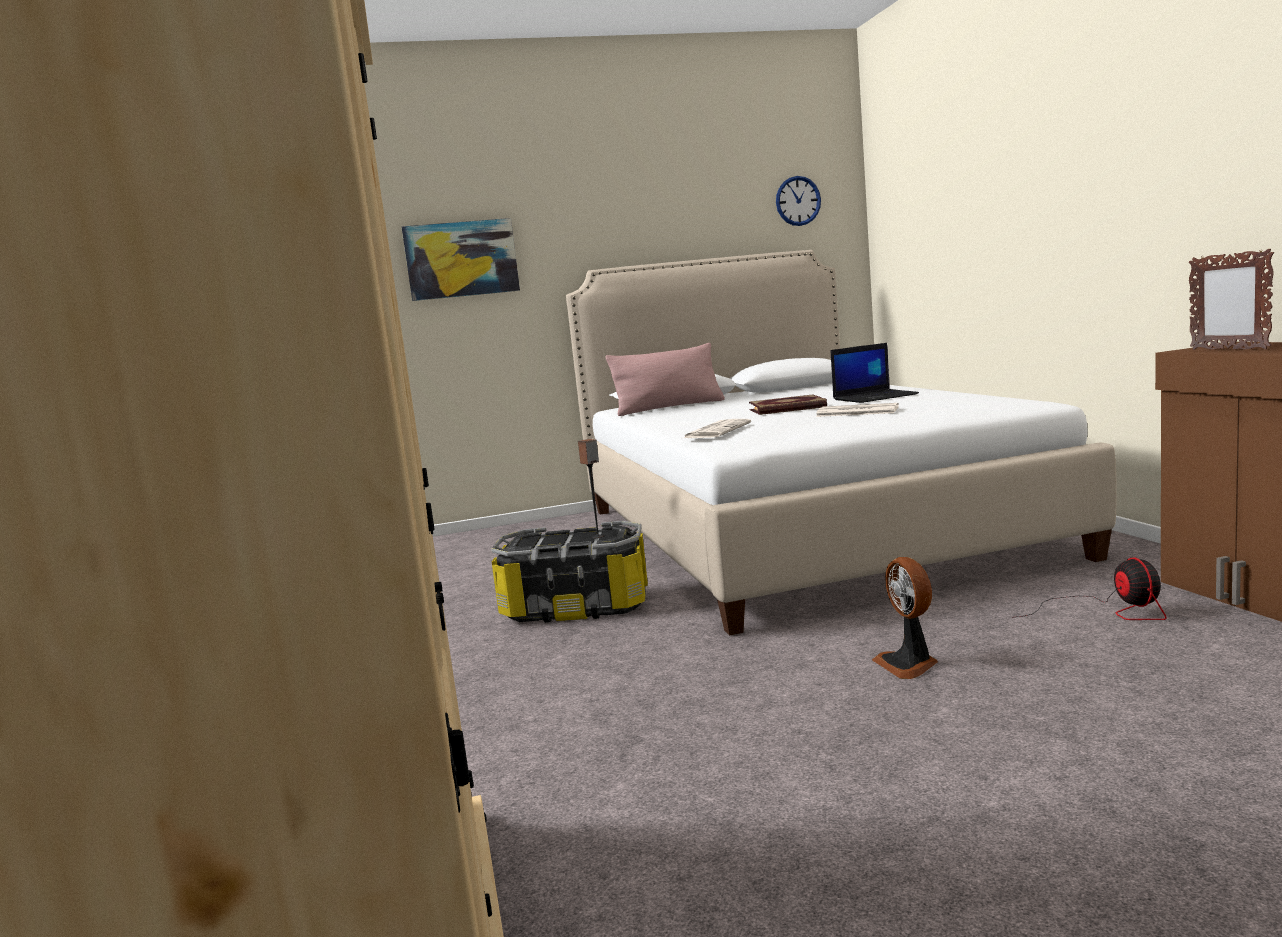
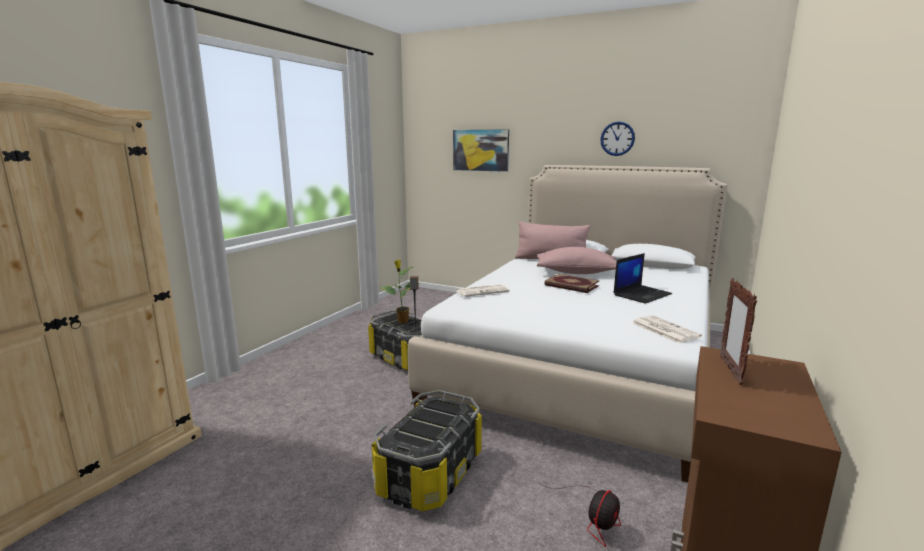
camera: 40 degrees right, 5 degrees up
(557, 539) = (402, 322): none -> potted plant
(743, 405) = (576, 272): none -> pink pillow
(798, 201) = (710, 130): wall clock -> wall clock (617, 138)
(856, 412) = (581, 304): newspaper -> newspaper (664, 330)
(875, 397) = (642, 294): laptop -> laptop turned 60 degrees counterclockwise
(908, 664) = (431, 474): fan -> storage box

